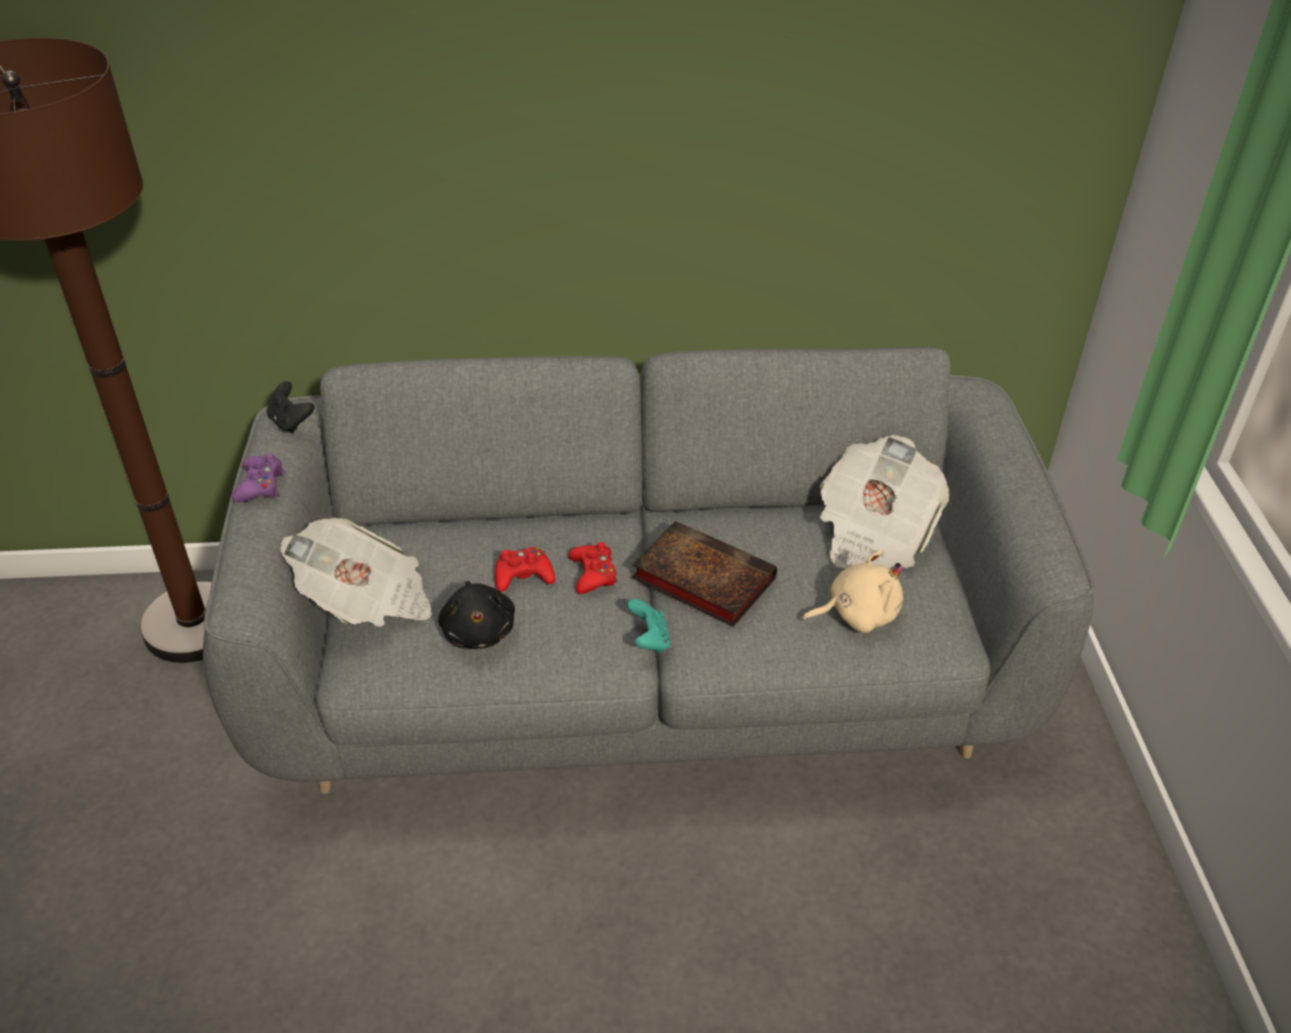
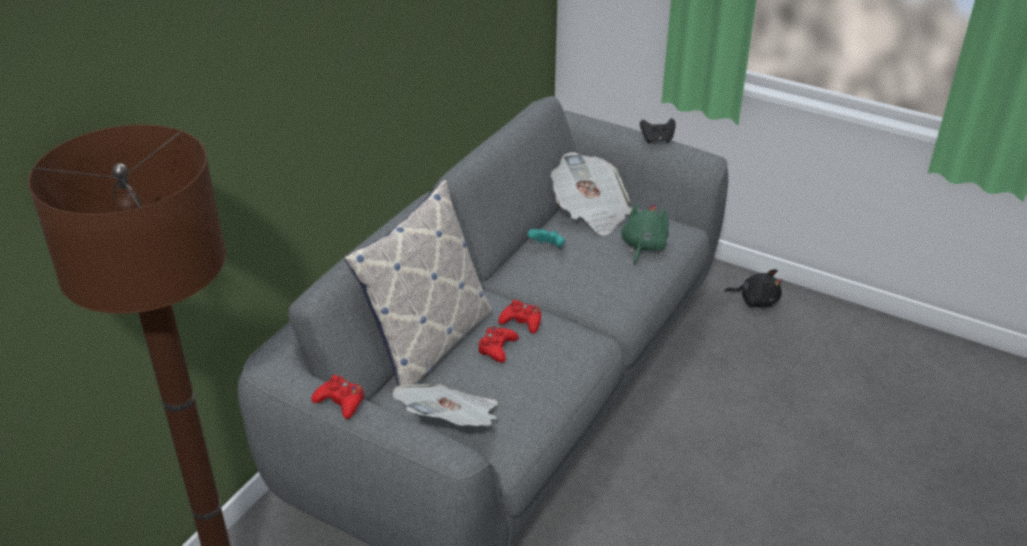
camera: 55 degrees left, 5 degrees down
(260, 485) = (341, 402): purple game controller -> red game controller
(291, 422) = (283, 366): black game controller -> black game controller (657, 140)
(478, 630) = (525, 385): black plush toy -> black plush toy (756, 300)
(488, 521) = (428, 345): none -> pillow
(649, 640) = (592, 326): turquoise game controller -> turquoise game controller (547, 247)
(700, 578) = (566, 284): book -> none
(857, 614) = (643, 246): beige plush toy -> green plush toy

